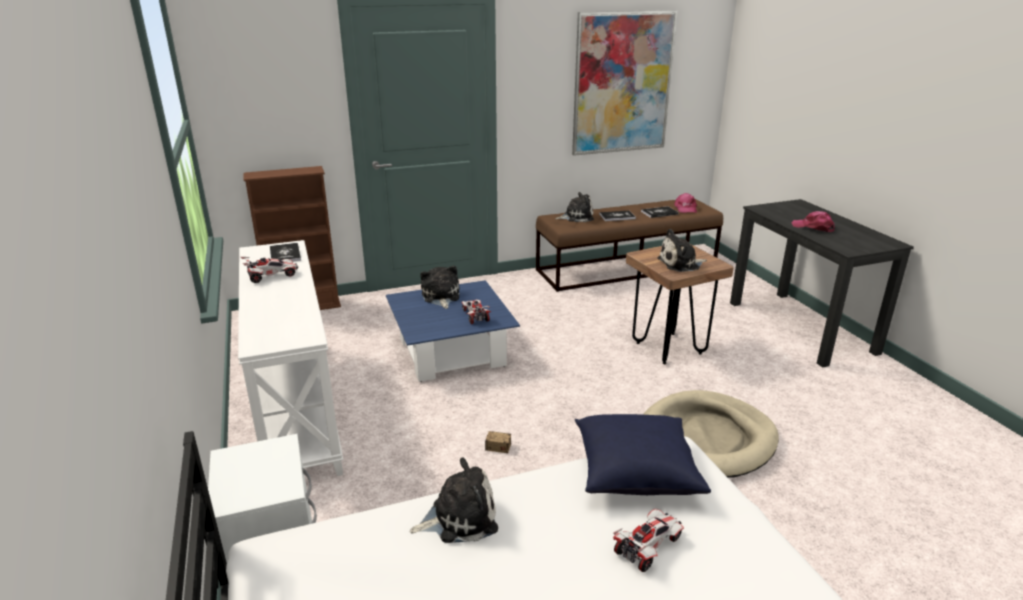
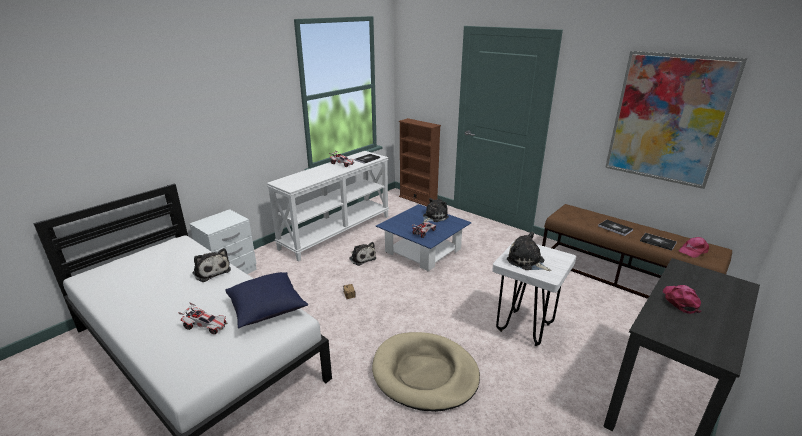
camera: 60 degrees right, 0 degrees up
(576, 217) = (586, 215): plush toy -> plush toy (362, 258)
(668, 348) = (524, 327): brown stool -> white stool

